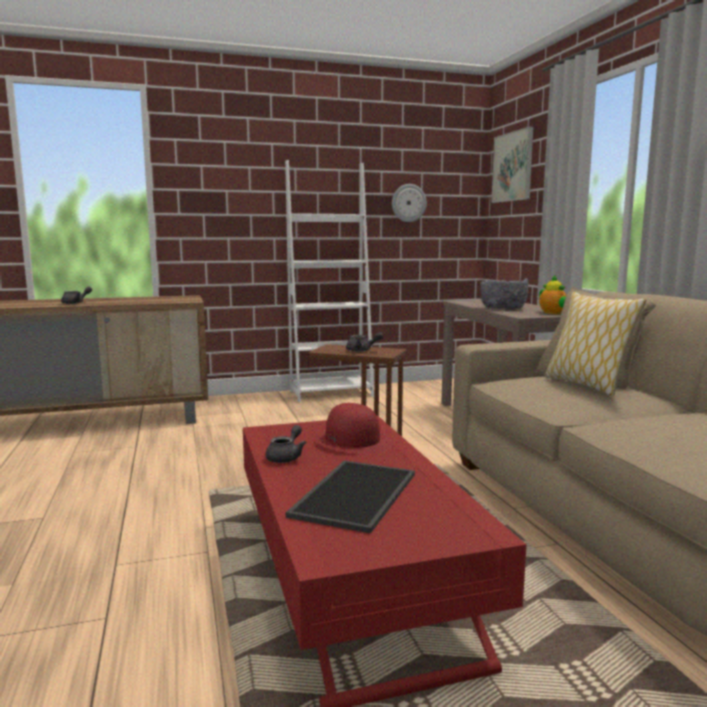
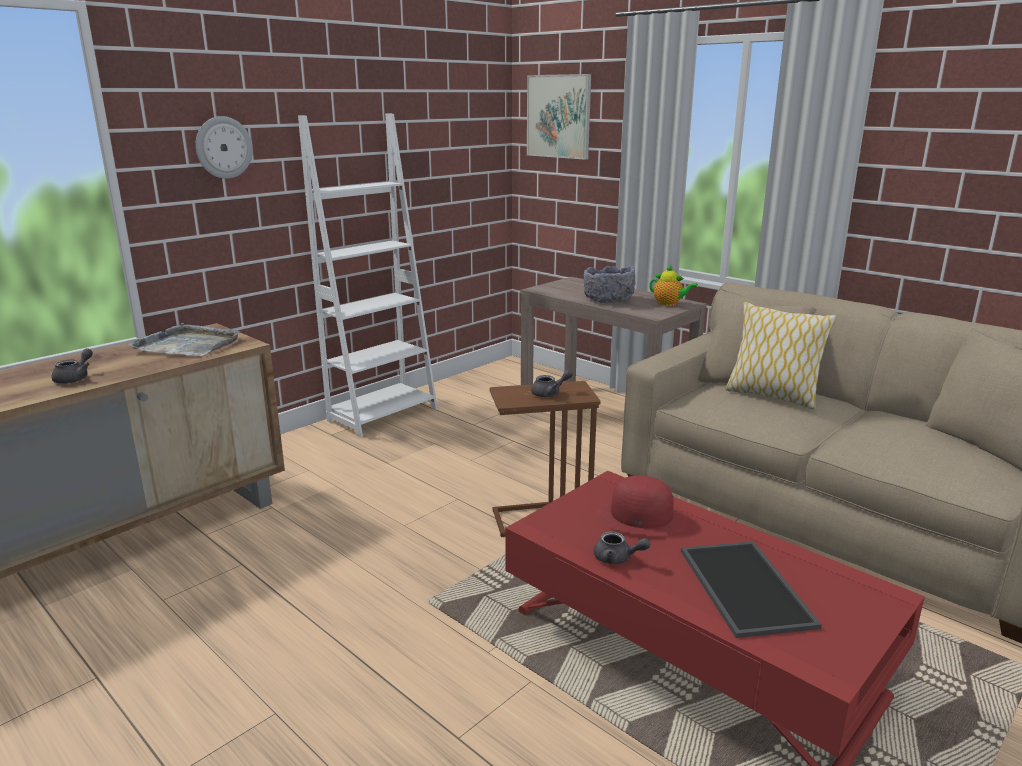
camera: 30 degrees left, 10 degrees up
(161, 299) = (188, 345): none -> grey tray
(286, 457) = (617, 559): grey teapot -> grey teapot turned 120 degrees clockwise
(408, 203) = (438, 160): wall clock -> wall clock (223, 147)

